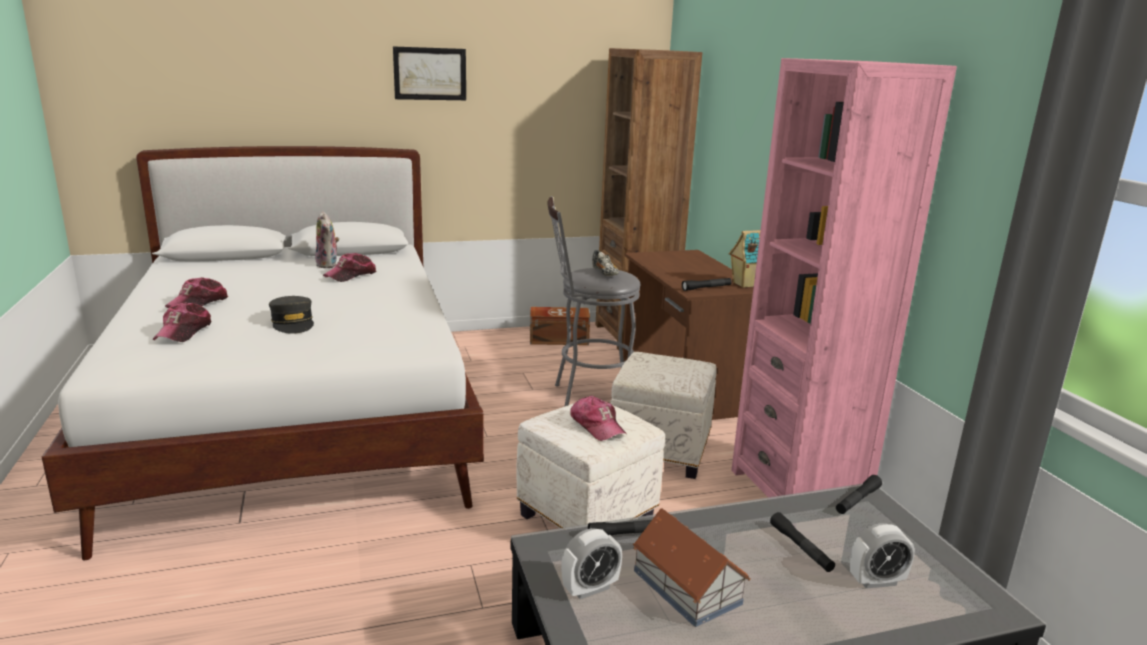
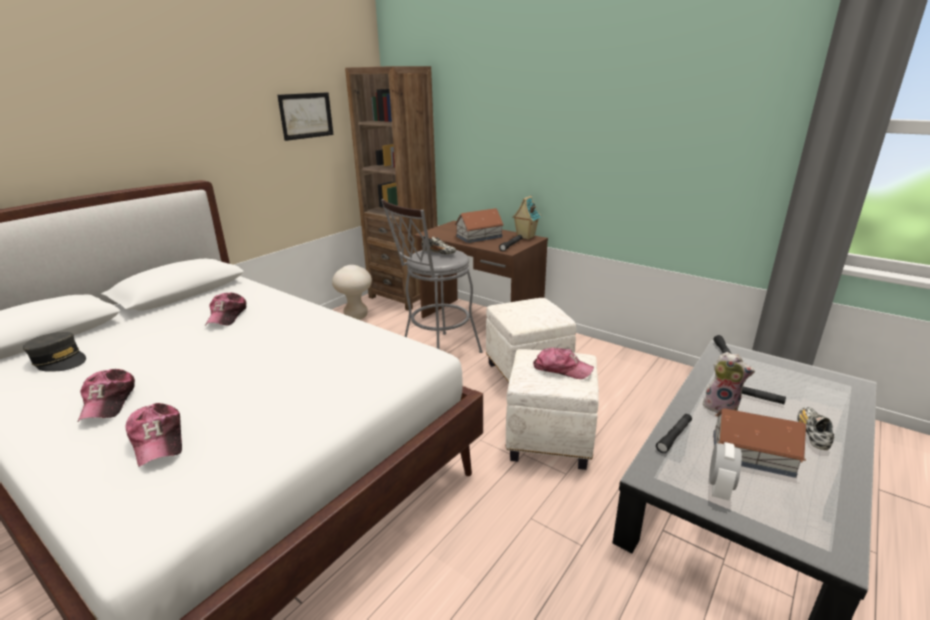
camera: 35 degrees left, 5 degrees up
(293, 323) = (260, 382): grey cap -> grey cap (59, 360)
(328, 265) = (184, 313): plush toy -> plush toy (721, 406)
(430, 74) = (199, 102): picture -> picture (306, 115)
(558, 339) = (356, 316): brown storage box -> beige stool
(690, 271) = (479, 236): none -> toy house
(797, 492) = (625, 364): pink bookcase -> none
(806, 610) = (812, 433): none -> shoe
(876, 581) = (804, 397): alarm clock -> none

